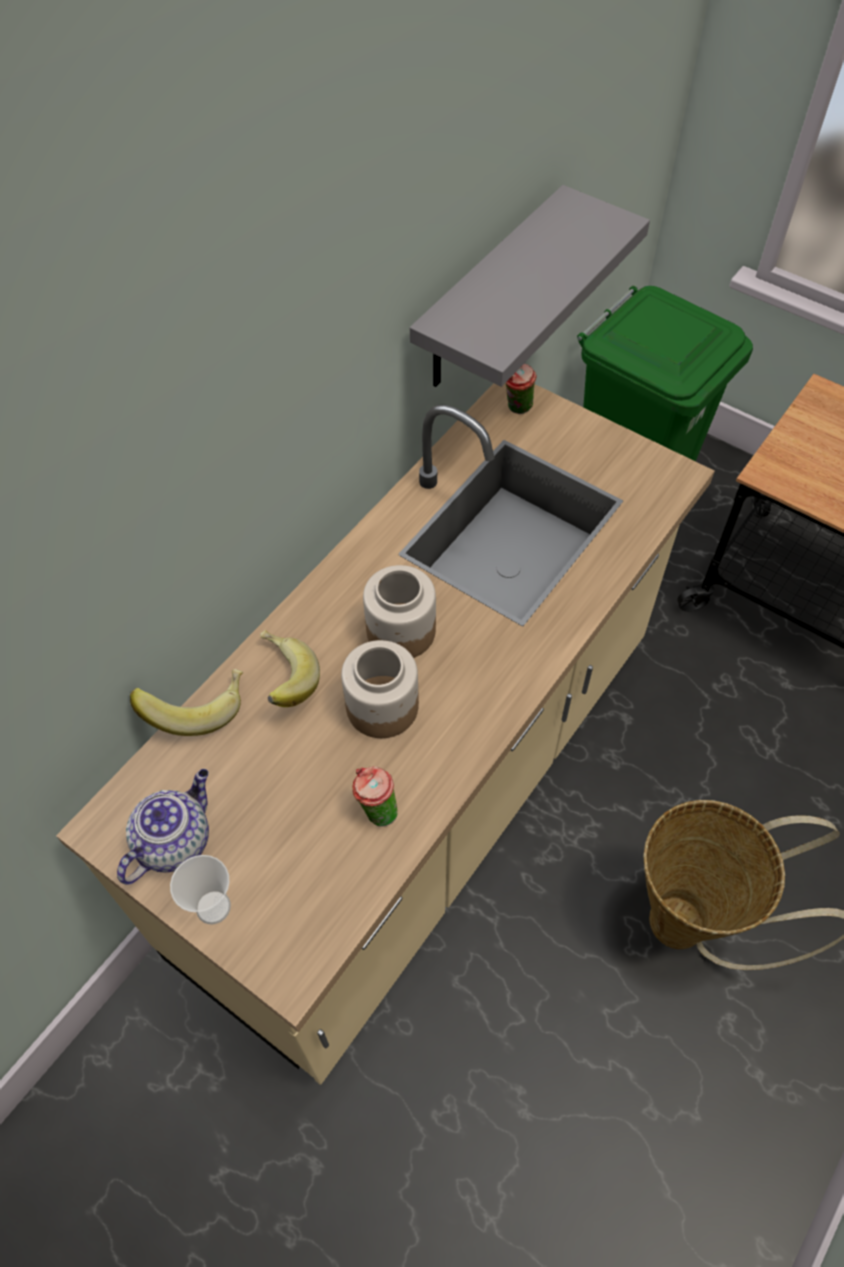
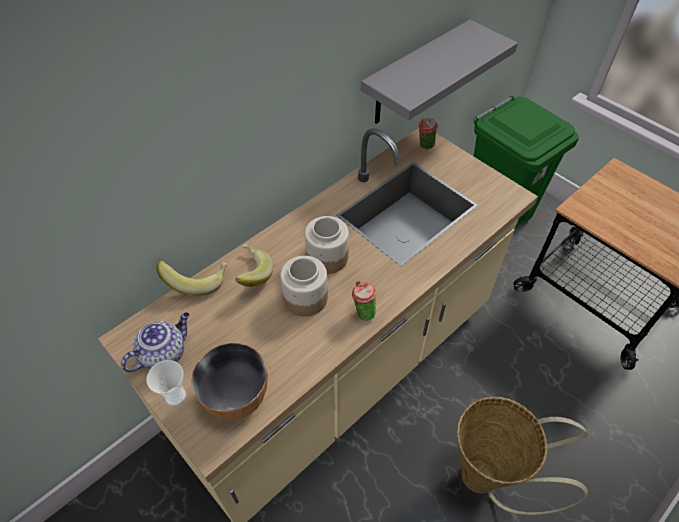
camera: 10 degrees right, 5 degrees down
(312, 890) = (236, 397): none -> bowl
(376, 811) = (286, 357): cup -> cup (363, 312)

